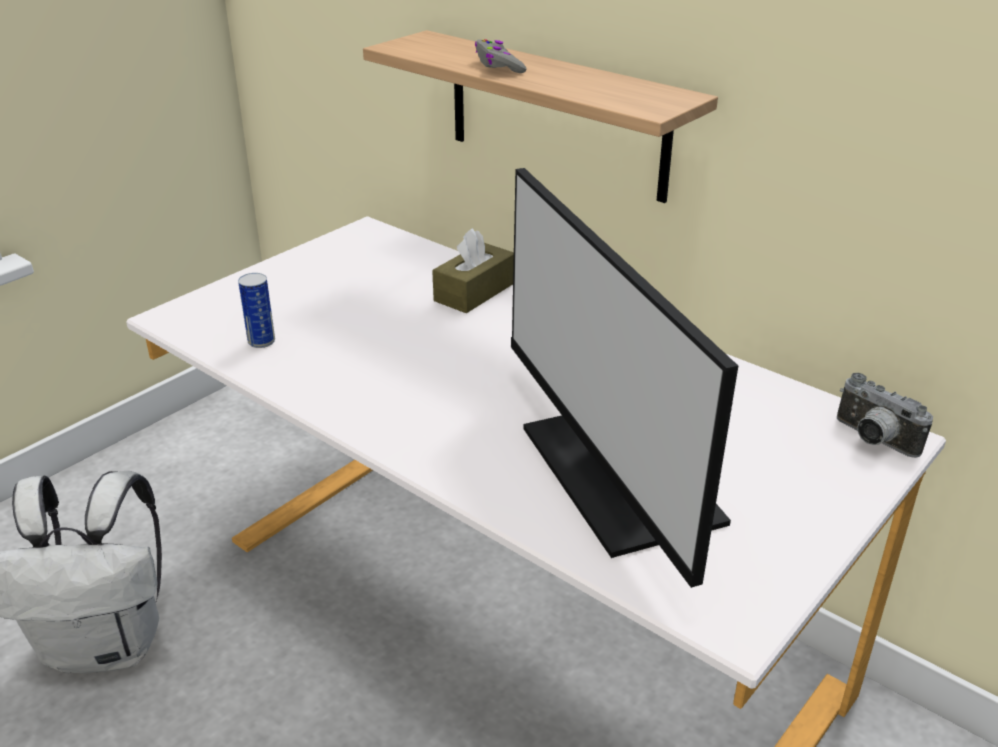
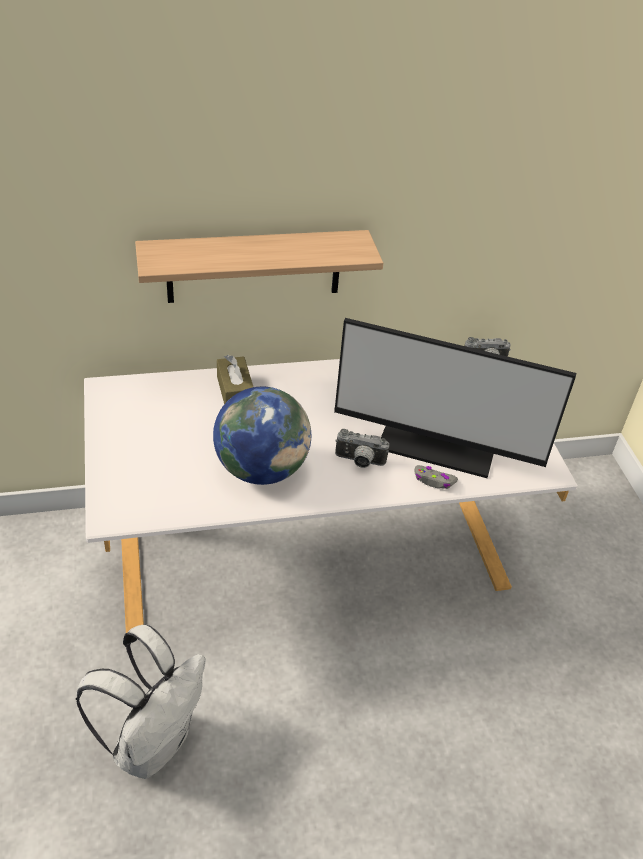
camera: 55 degrees left, 10 degrees up
(261, 341) = (189, 493): can -> none
(362, 365) = (261, 469): none -> globe
(476, 427) = (359, 462): none -> camera
(498, 66) = (241, 255): grey game controller -> grey game controller (434, 481)

